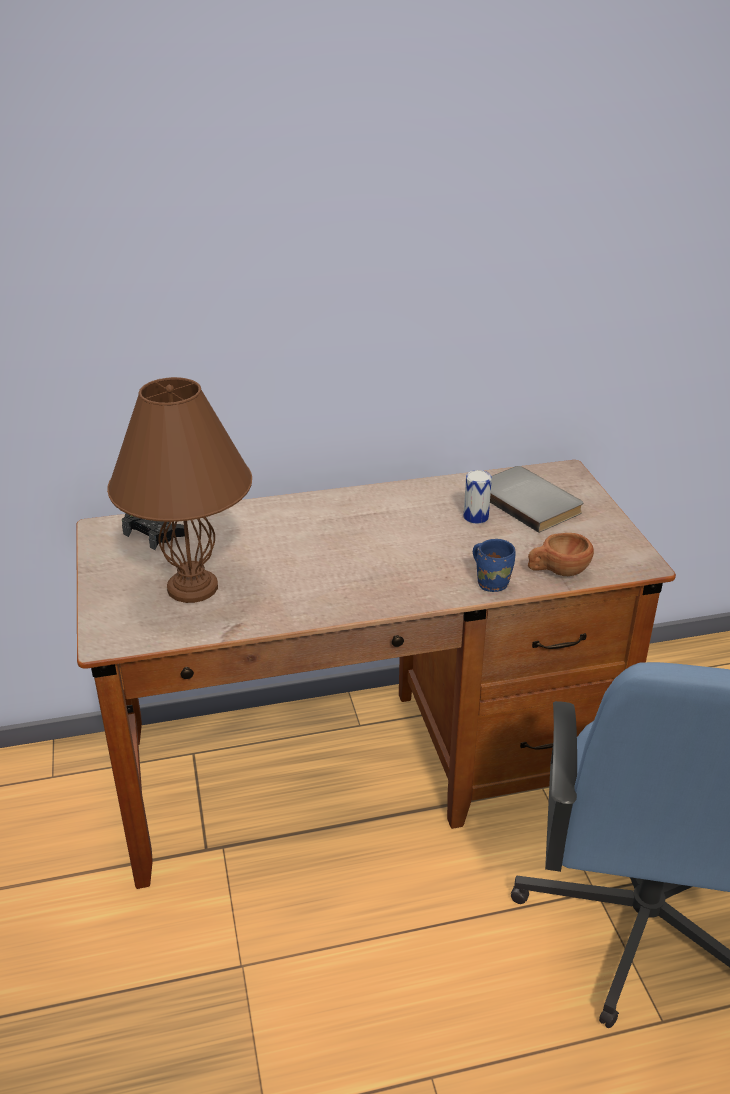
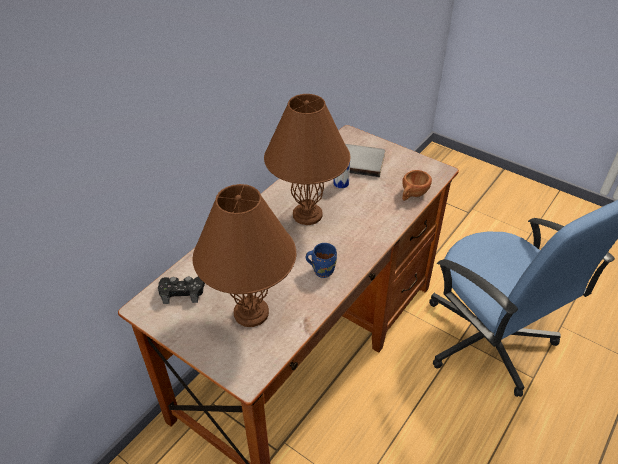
camera: 40 degrees left, 10 degrees up
(386, 528) = (306, 214): none -> brown table lamp
(492, 582) = (393, 217): blue mug -> blue mug (322, 270)

